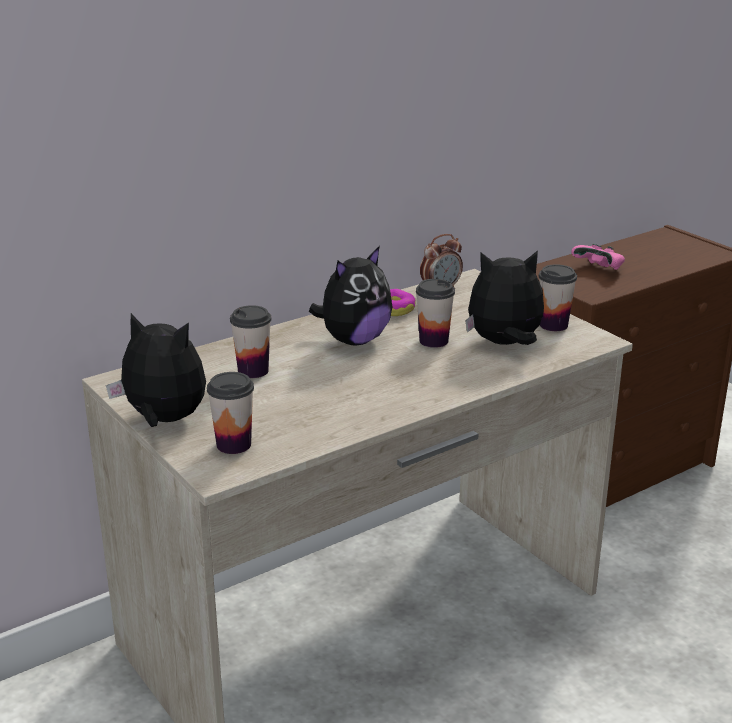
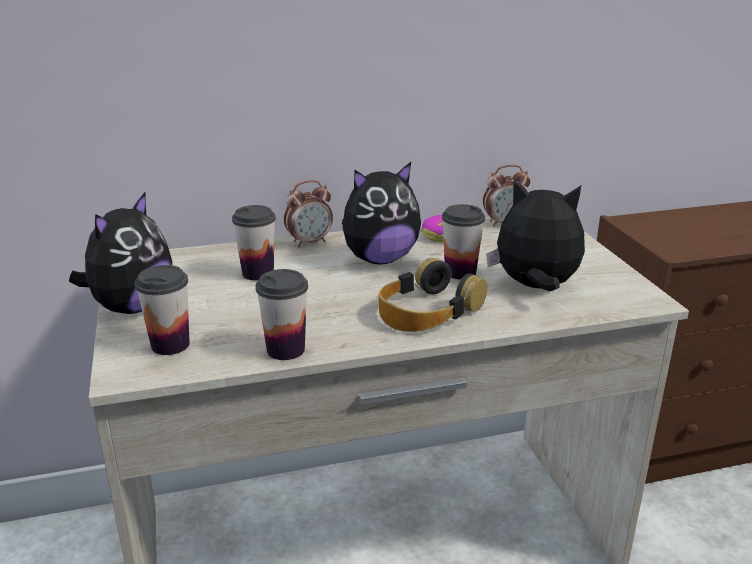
camera: 20 degrees right, 0 degrees up
(163, 420) = (131, 307): plush toy -> plush toy turned 75 degrees clockwise
(275, 334) = (309, 242): none -> alarm clock
(430, 378) = (427, 311): none -> headphones
(553, 325) = (604, 276): cup -> cup (285, 350)
(599, 269) = (696, 227): pink game controller -> none

